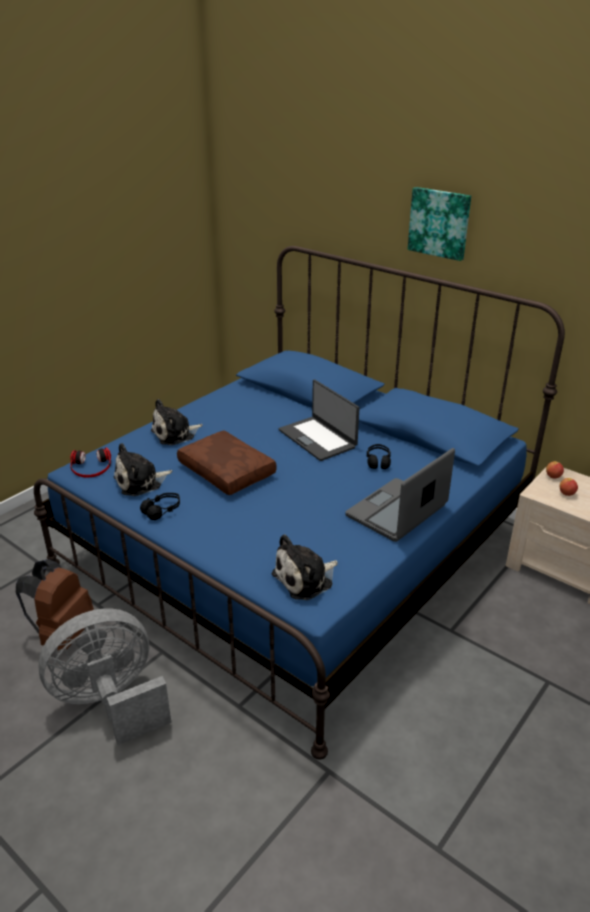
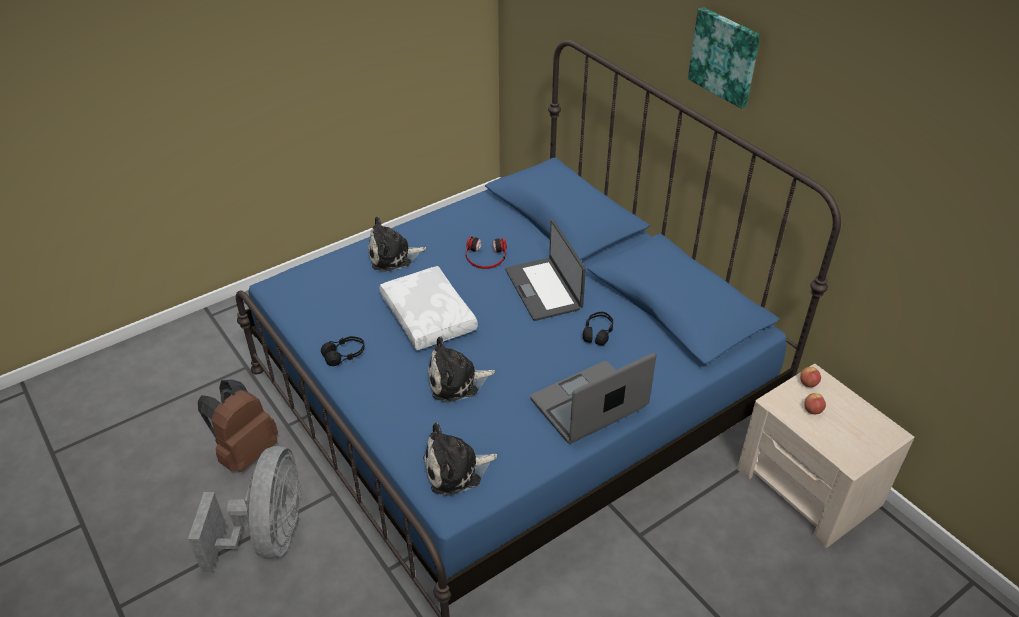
camera: 15 degrees right, 10 degrees up
(91, 467) = (293, 286): headphones -> headphones (485, 257)
(111, 702) = (269, 536): grey fan -> grey fan turned 105 degrees clockwise
(141, 482) = (336, 314): plush toy -> plush toy (456, 381)
(228, 471) = (430, 316): brown pillow -> white pillow

